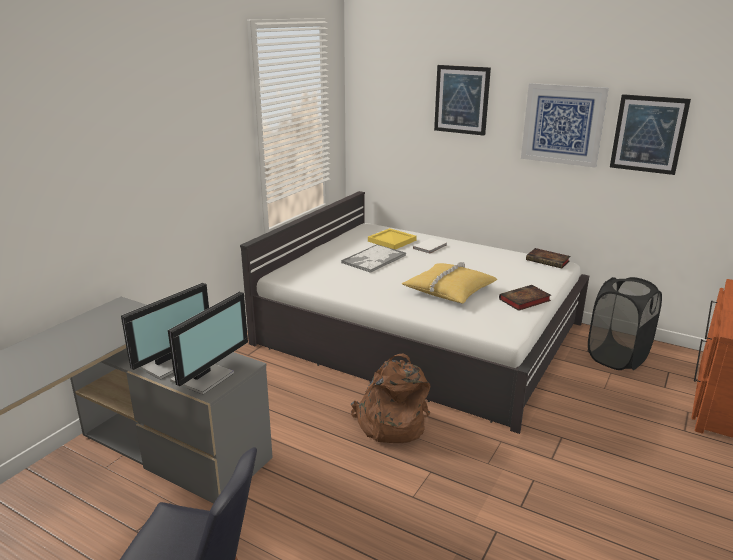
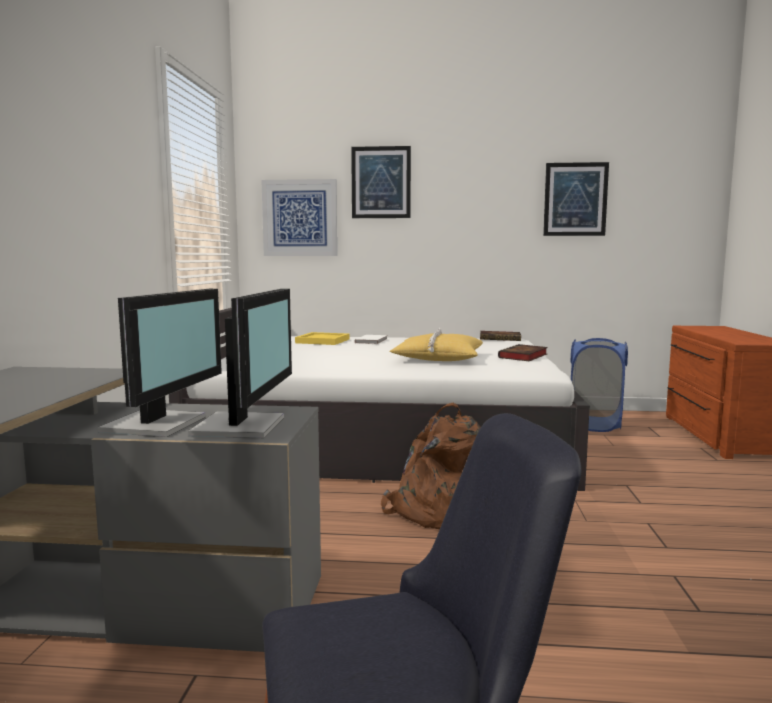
camera: 25 degrees left, 15 degrees down
(373, 259) = (321, 351): tray -> none
(562, 124) = (491, 198): picture -> picture (300, 218)
(617, 357) = (594, 424): black laundry basket -> blue laundry basket

